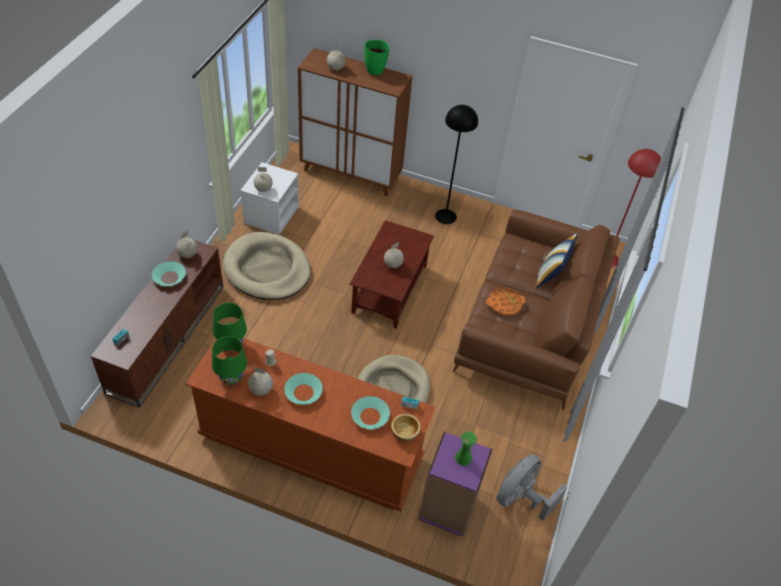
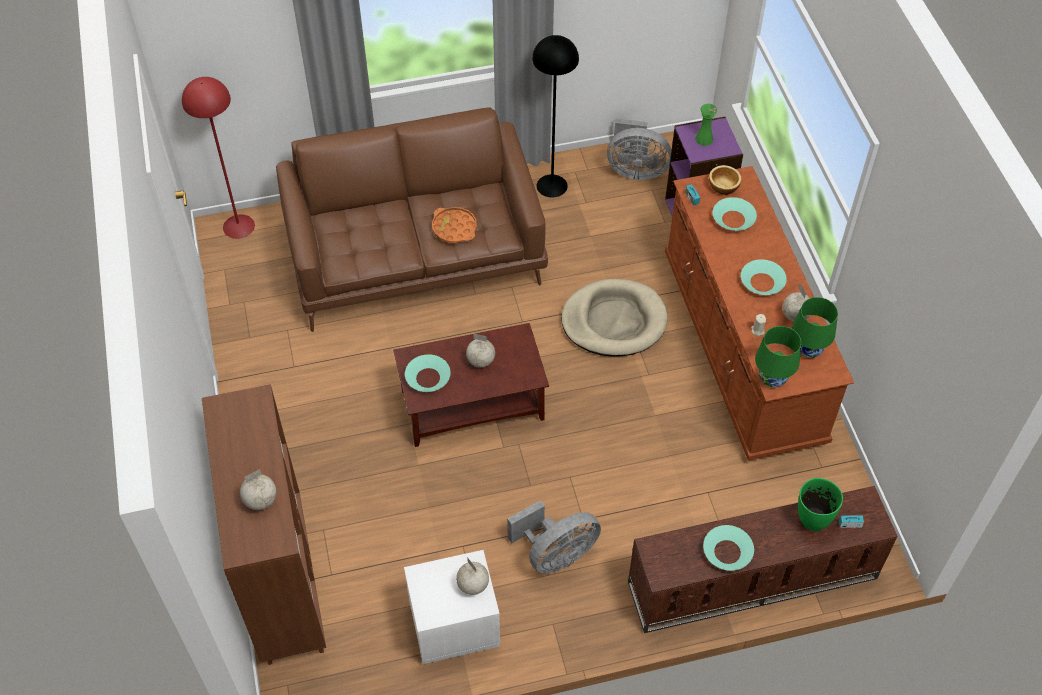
camera: 120 degrees left, 5 degrees up
(188, 254) = (676, 561): globe -> none
(267, 269) = (555, 554): beige dog bed -> grey fan
(375, 71) = (226, 448): green vase -> green vase (812, 520)
(401, 238) = (428, 378): none -> turquoise bowl
(445, 216) = (288, 418): black floor lamp -> black floor lamp (552, 185)
(551, 275) = (371, 209): pillow -> none

